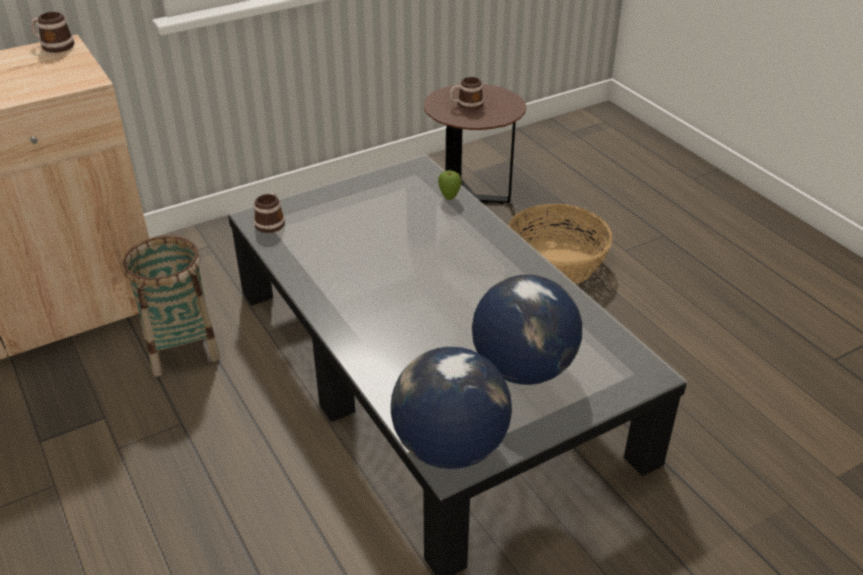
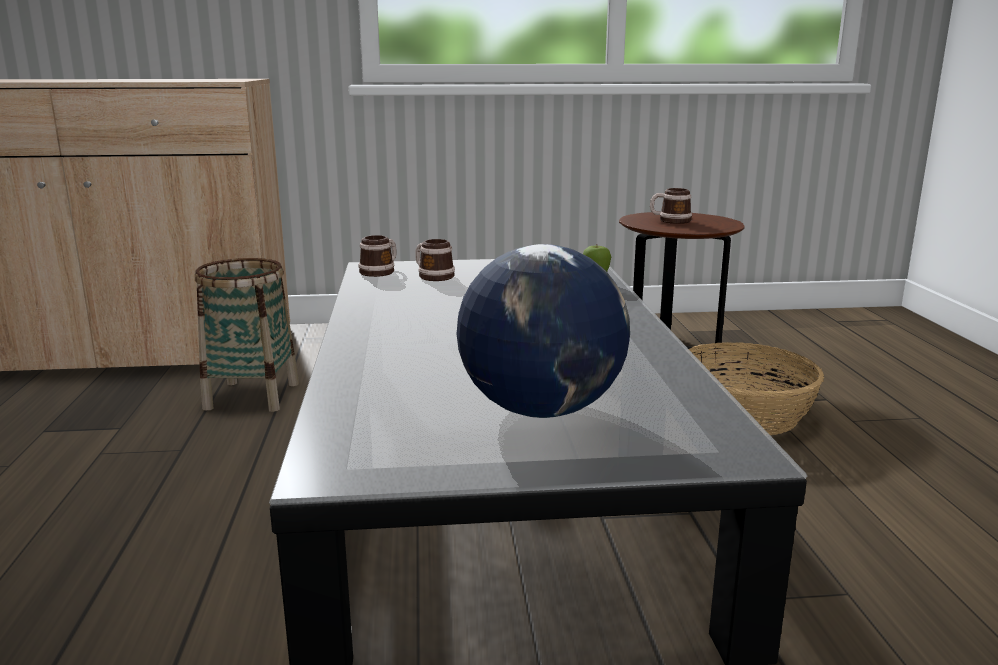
camera: 25 degrees right, 20 degrees down
(54, 46) = (238, 78): mug -> mug (432, 276)
(449, 448) = (347, 455): globe -> none

